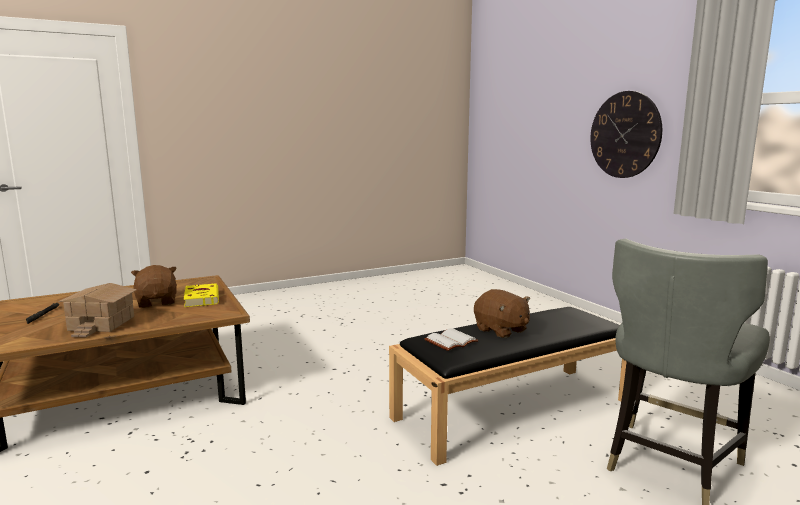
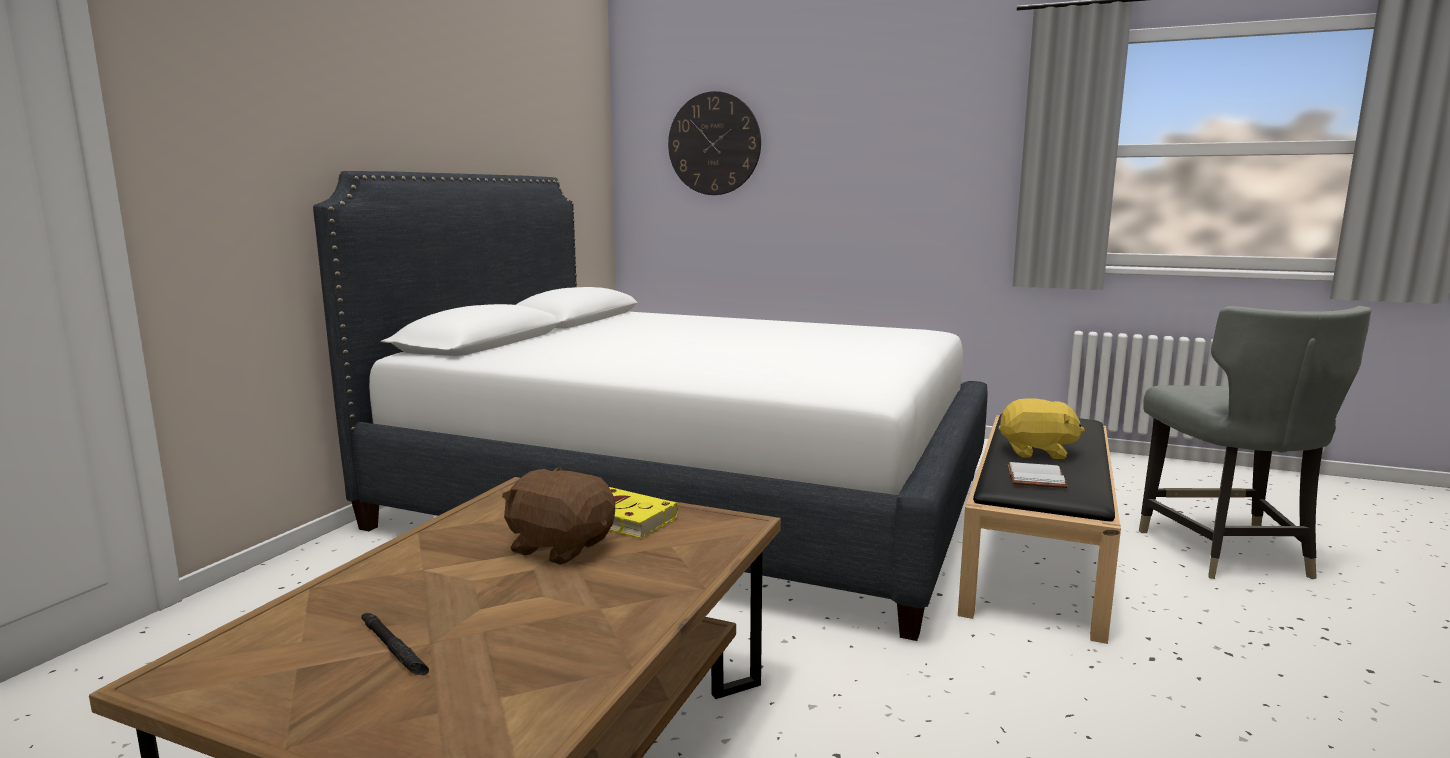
camera: 40 degrees left, 0 degrees up
(100, 323) = (588, 613): toy house -> none
(386, 321) = (689, 501): none -> white bed
(501, 330) = (1037, 452): brown plush toy -> yellow plush toy
(625, 135) = (921, 193): wall clock -> wall clock (714, 144)

